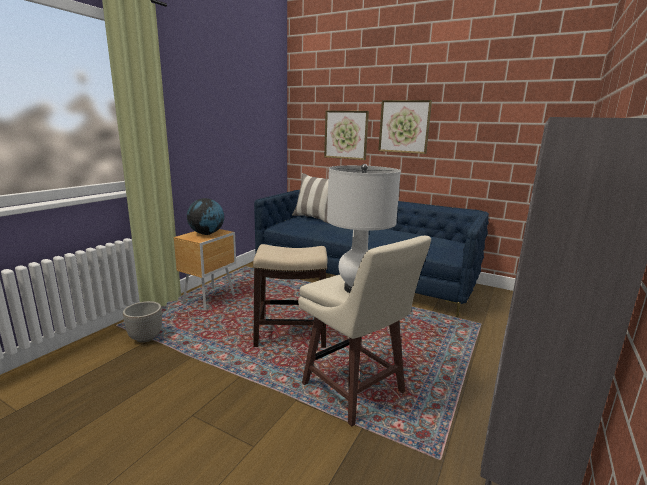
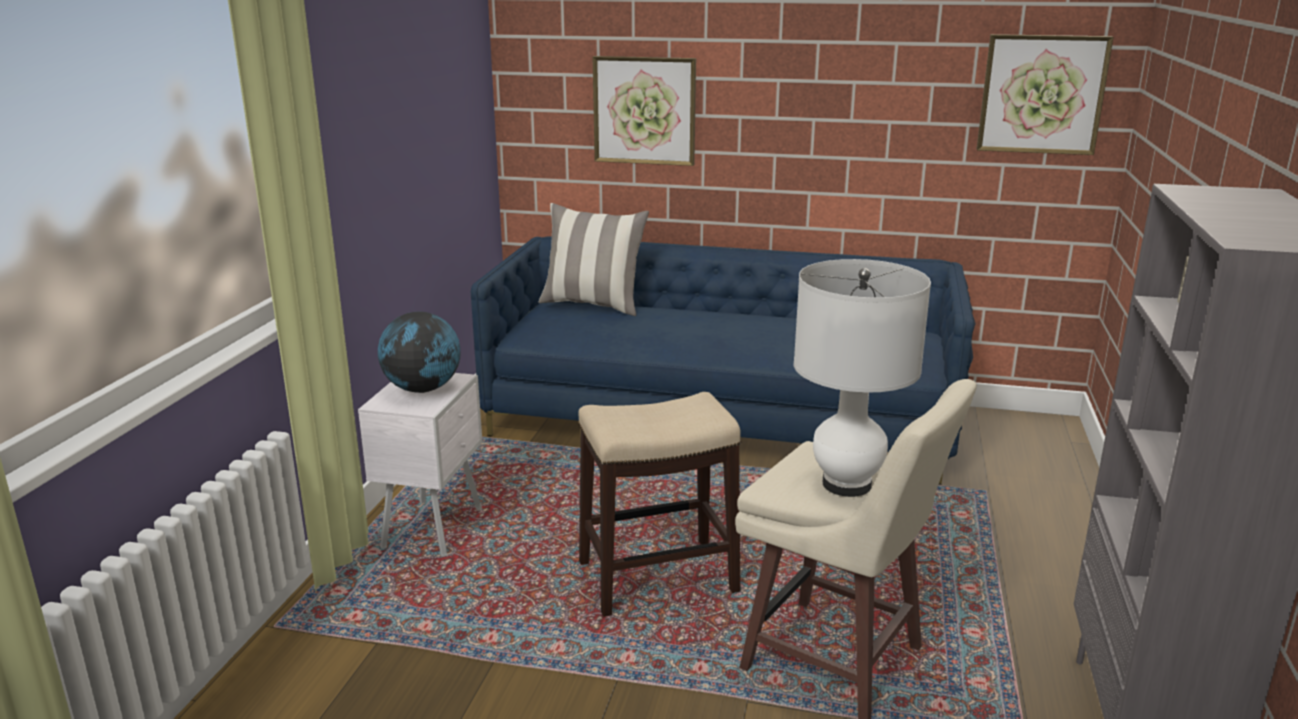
camera: 15 degrees left, 5 degrees up
(145, 338) = (365, 641): planter -> none
(210, 299) = (435, 528): brown nightstand -> white nightstand
(404, 126) = (778, 93): picture -> picture (1042, 94)

